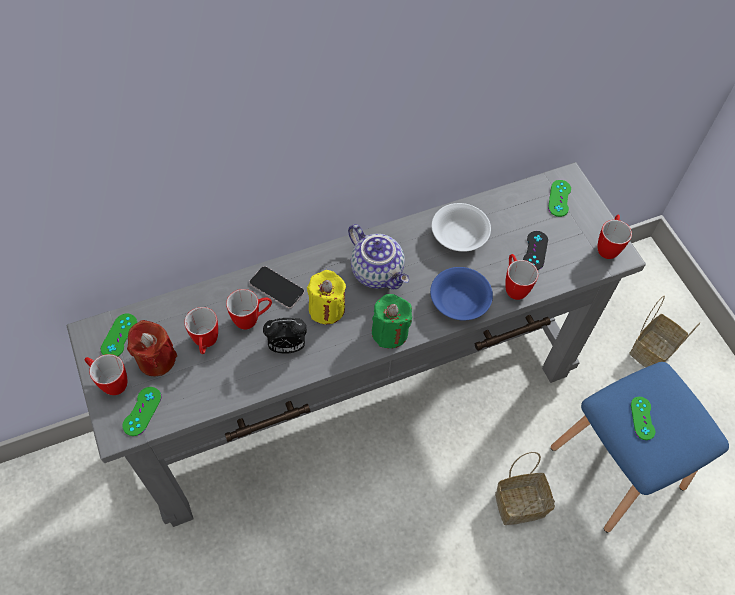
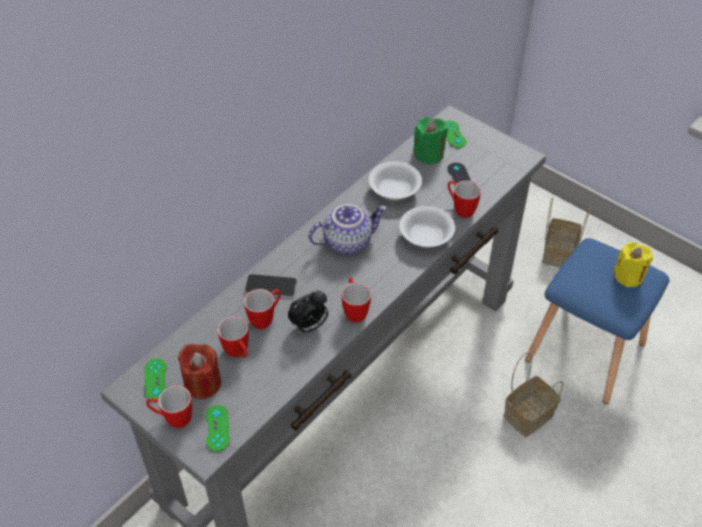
camera: 25 degrees left, 10 degrees down
(326, 309) = (323, 285): yellow candle -> yellow candle (628, 276)
(378, 272) = (347, 241): teapot -> teapot turned 45 degrees counterclockwise
(390, 332) = (386, 280): green candle -> green candle (429, 154)
(458, 302) = (425, 237): blue bowl -> white bowl
(608, 246) = (511, 154): mug -> mug (354, 310)
(642, 418) = (597, 282): green game controller -> none

